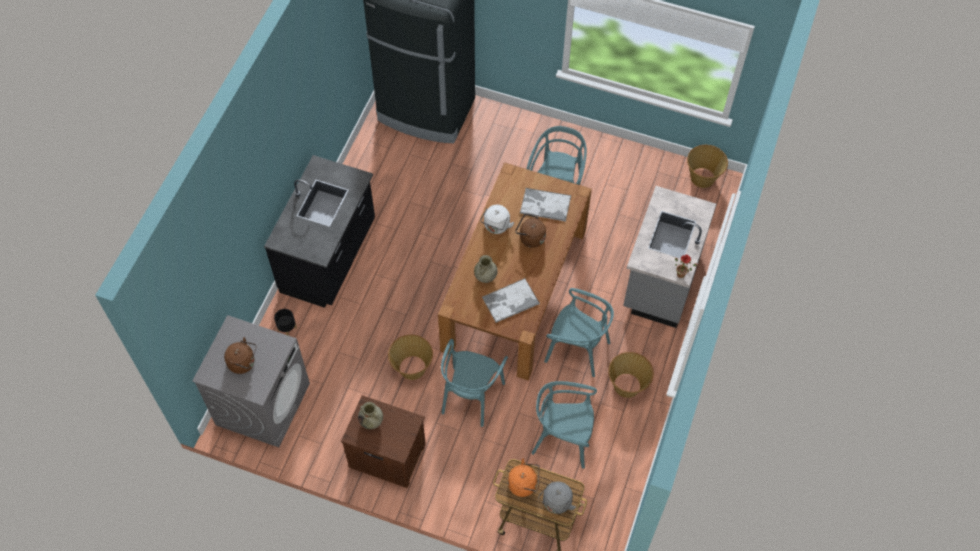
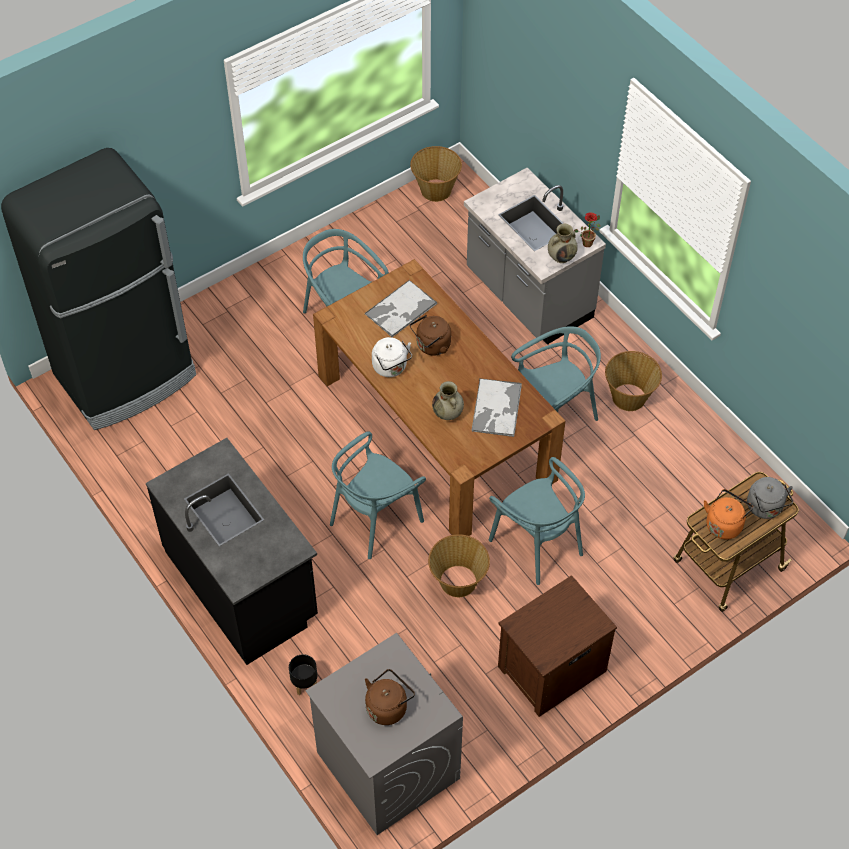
camera: 55 degrees left, 5 degrees down
(371, 421) = (540, 630): beige vase -> beige vase (561, 257)
(562, 438) = (649, 489): turquoise chair -> turquoise chair (375, 519)

